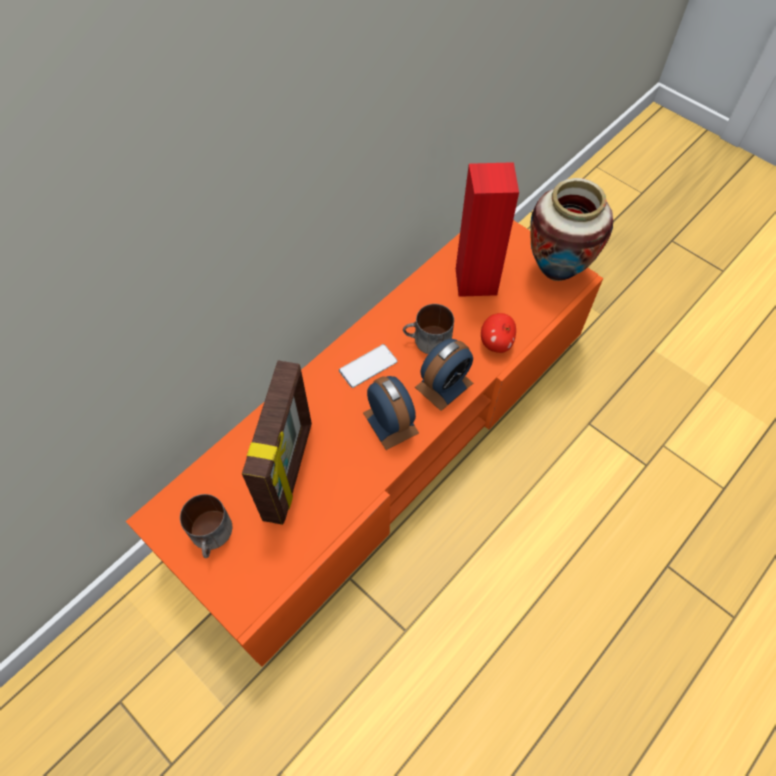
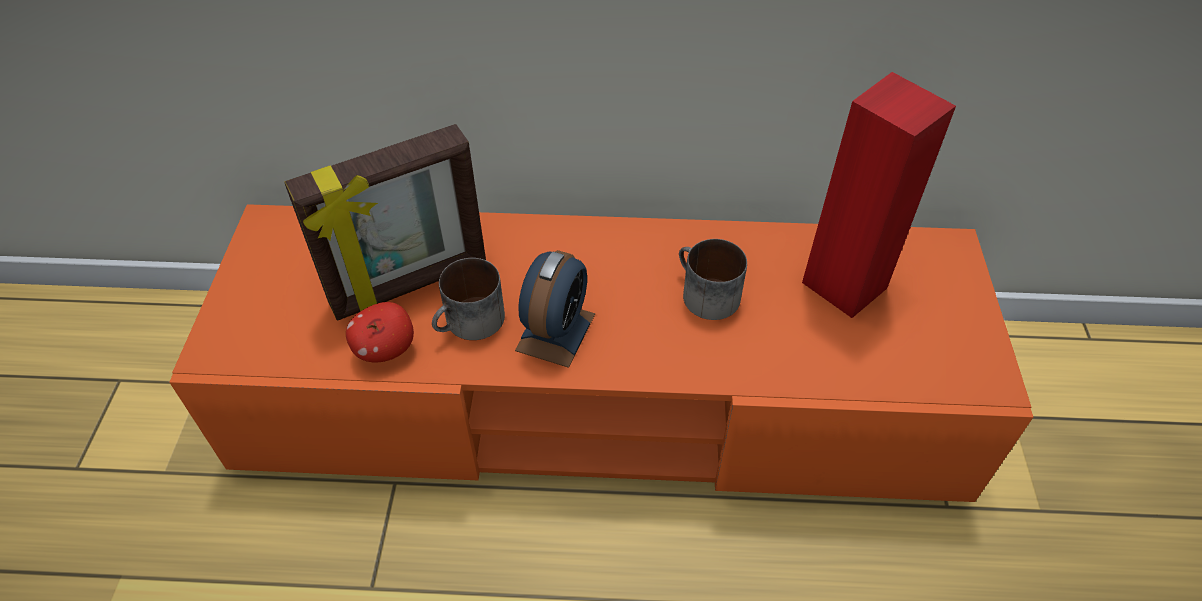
camera: 50 degrees right, 10 degrees down
(213, 535) = (281, 275): mug -> mug (470, 324)
(368, 366) = (609, 264): phone -> none
(444, 385) = (660, 349): alarm clock -> none
(496, 343) = (780, 362): apple -> apple (386, 349)
(555, 272) = (967, 356): vase -> none

